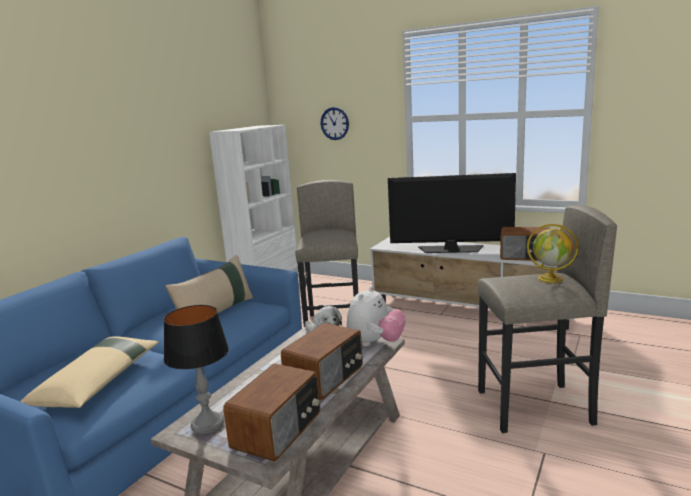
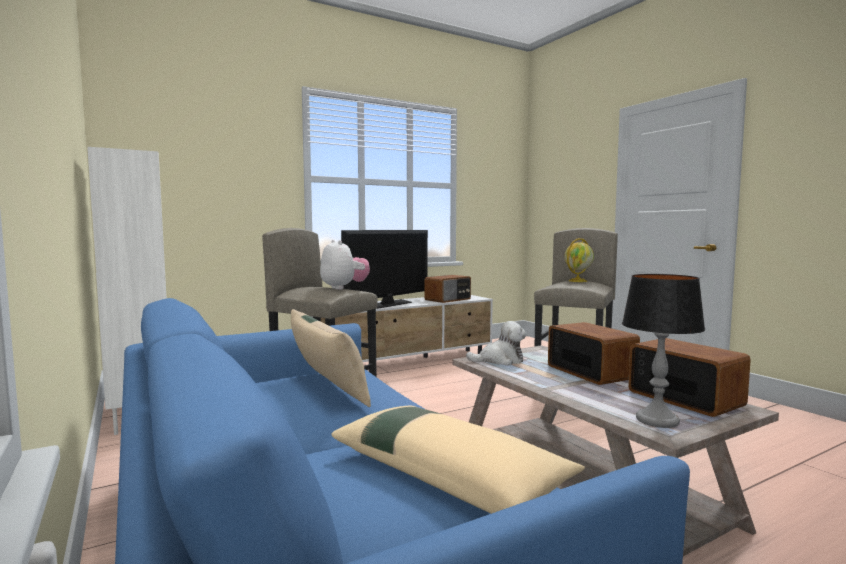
camera: 60 degrees left, 10 degrees down
(334, 123) = (209, 175): wall clock -> none
(375, 343) = (539, 351): plush toy -> plush toy (344, 288)

